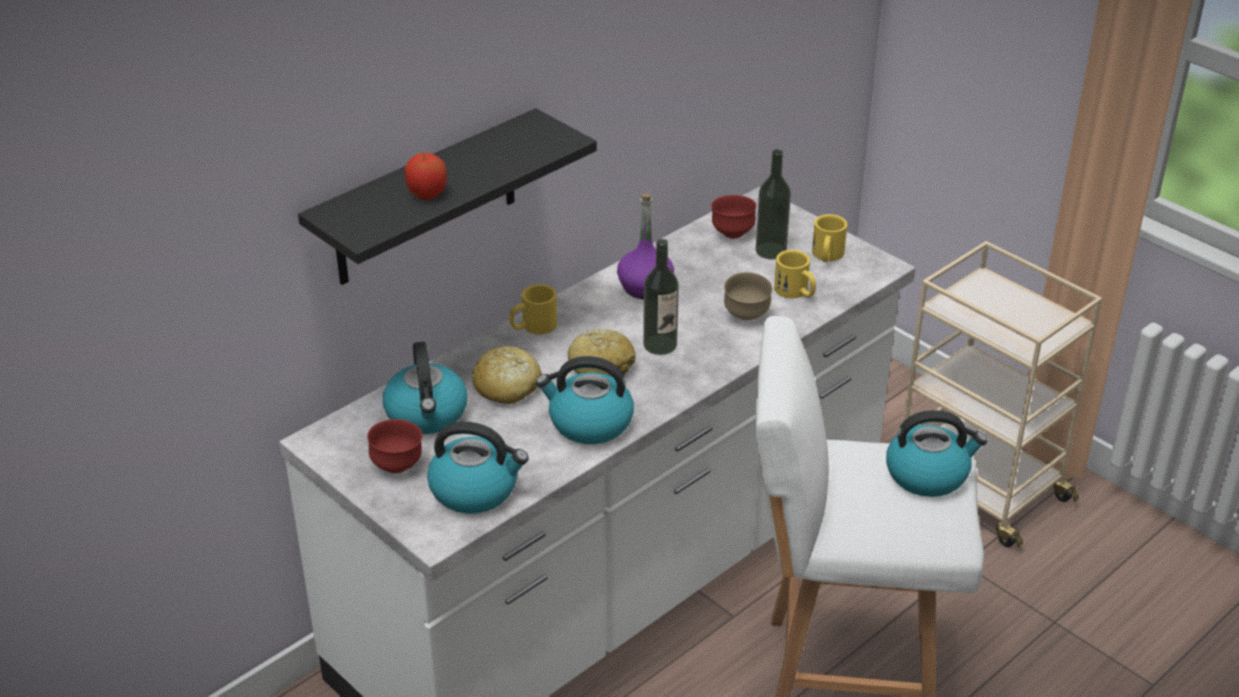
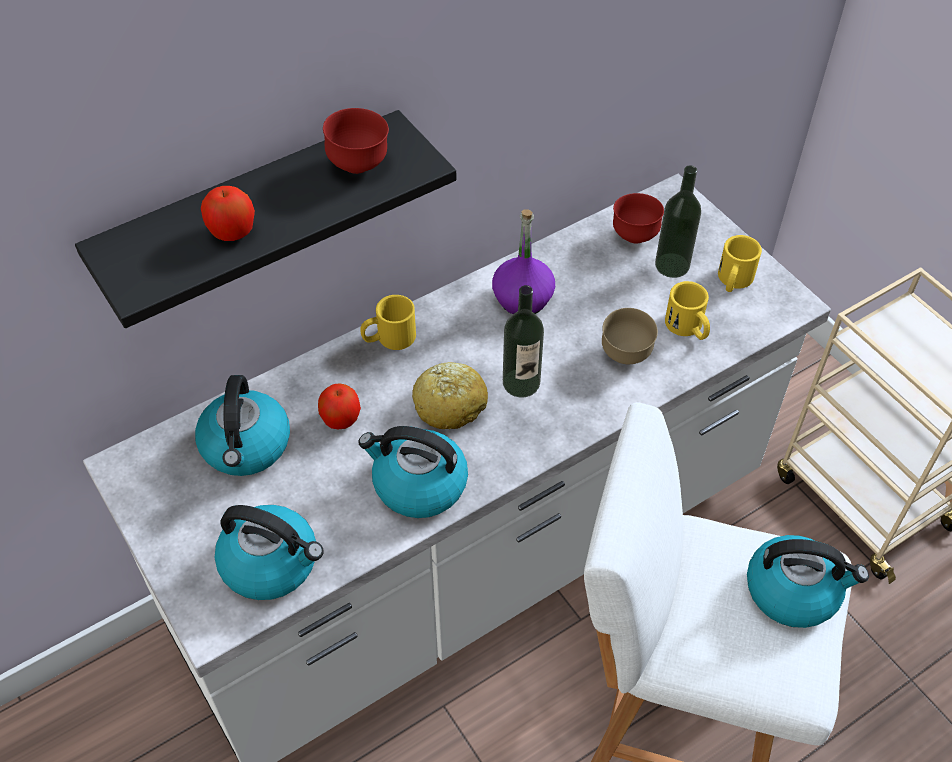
camera: 10 degrees right, 15 degrees up
(398, 466) = (197, 516): red bowl -> red bowl (359, 165)
(507, 387) = (341, 419): bread -> apple

